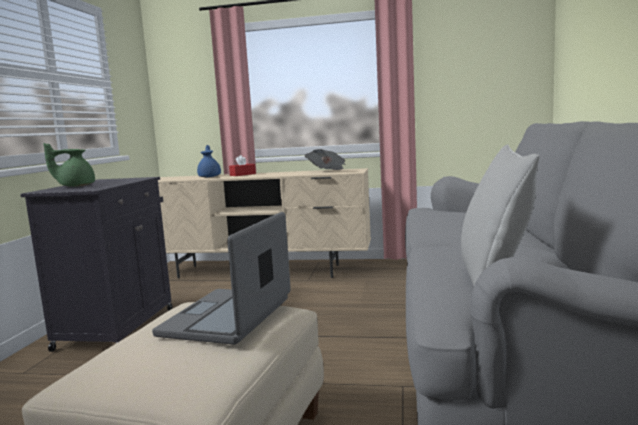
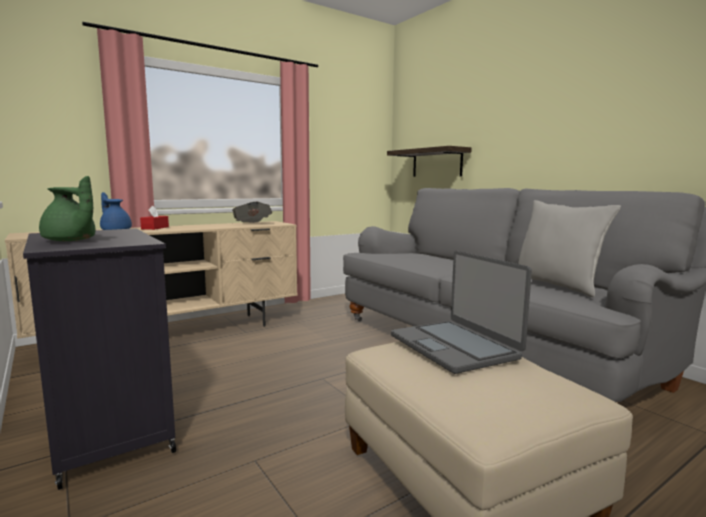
camera: 45 degrees left, 0 degrees up
(75, 186) = (70, 241): green teapot -> green teapot turned 90 degrees counterclockwise
(582, 84) = (437, 163): none -> shelf

